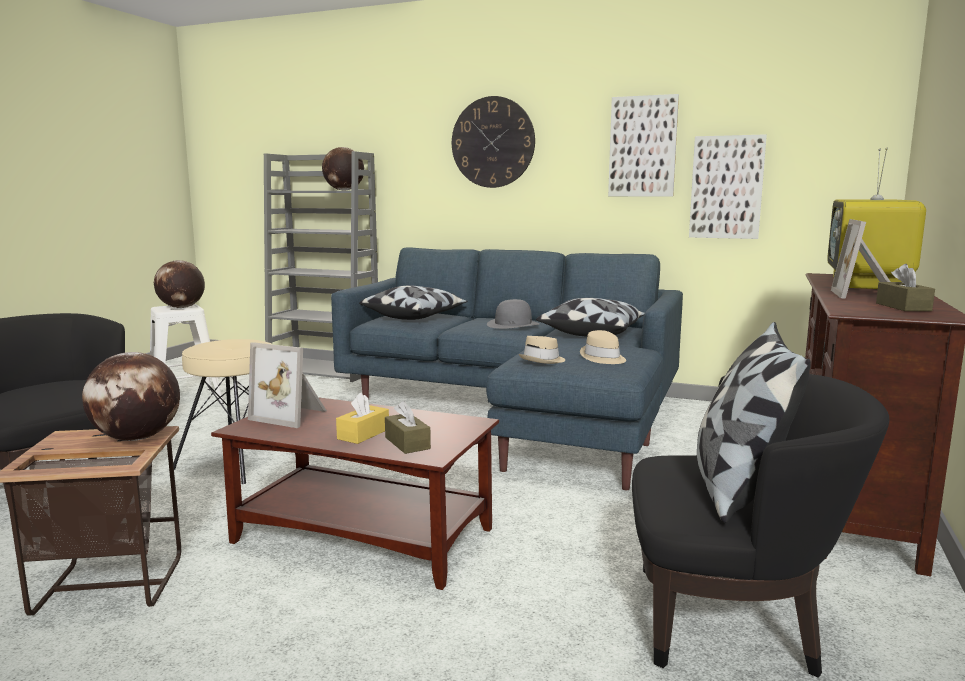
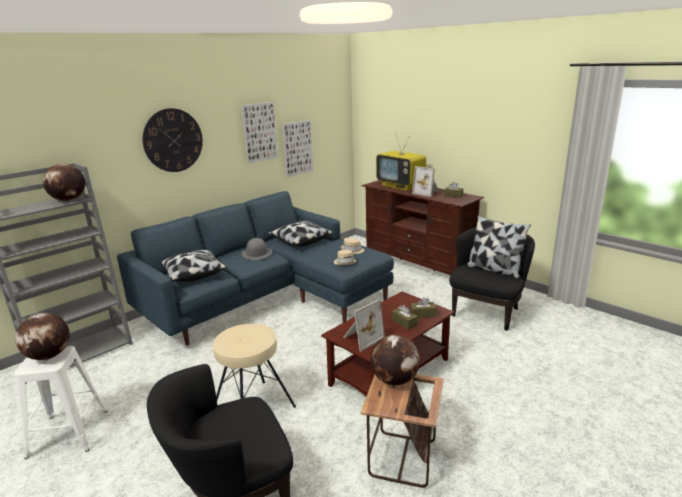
camera: 65 degrees left, 10 degrees up
(363, 434) = (404, 322): yellow tissue box -> brown tissue box

